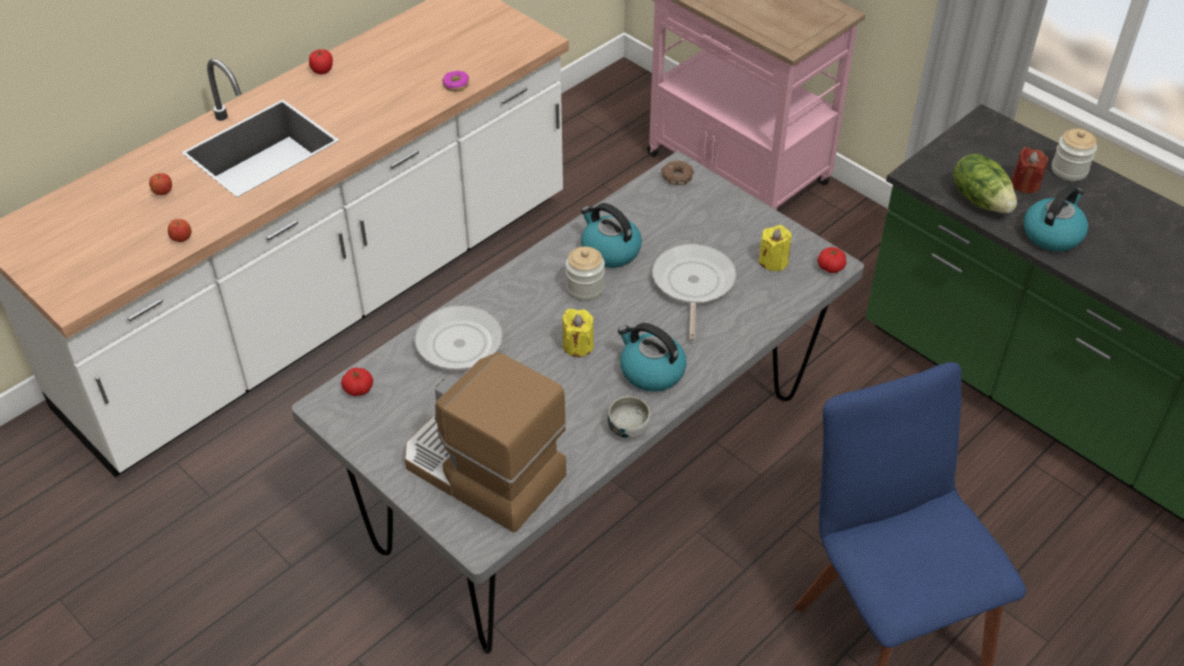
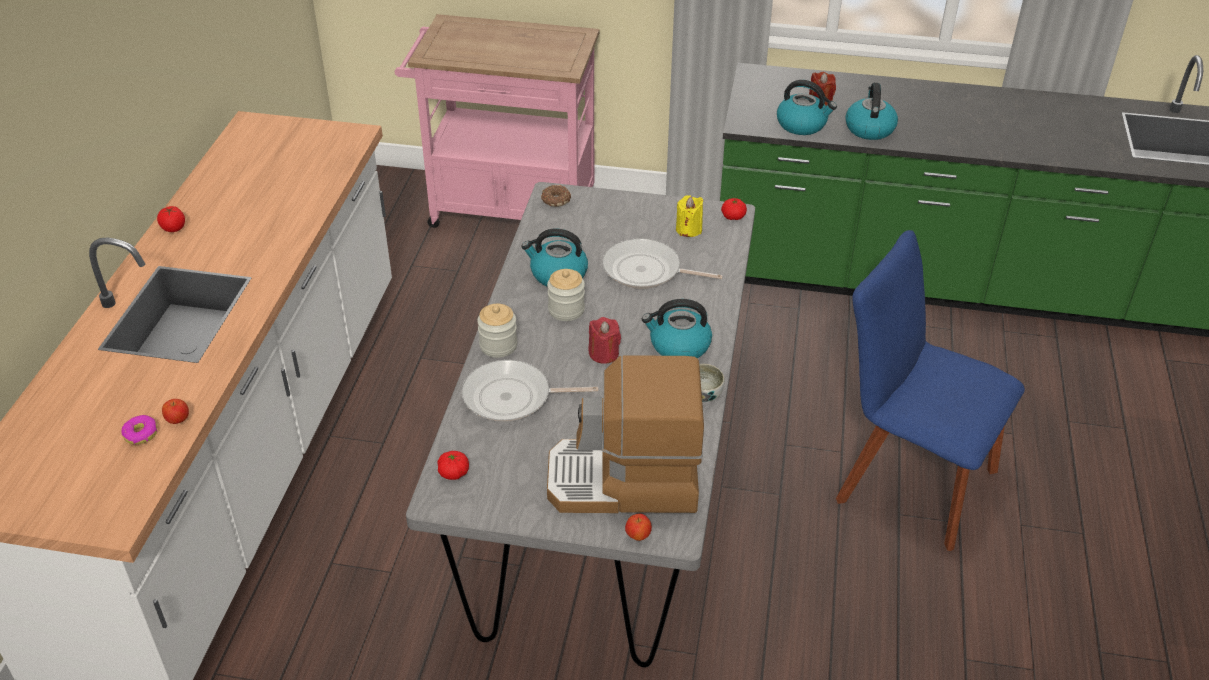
camera: 35 degrees left, 5 degrees down
(163, 192) = (115, 390): apple -> apple (638, 536)
(456, 85) = (316, 194): donut -> donut (140, 434)
(578, 345) = (604, 353): yellow candle -> red candle
(692, 285) = (646, 271): frying pan -> frying pan turned 45 degrees counterclockwise
(981, 200) = (802, 124): lettuce -> kettle
(1069, 170) = (838, 84): jar -> jar (498, 346)

